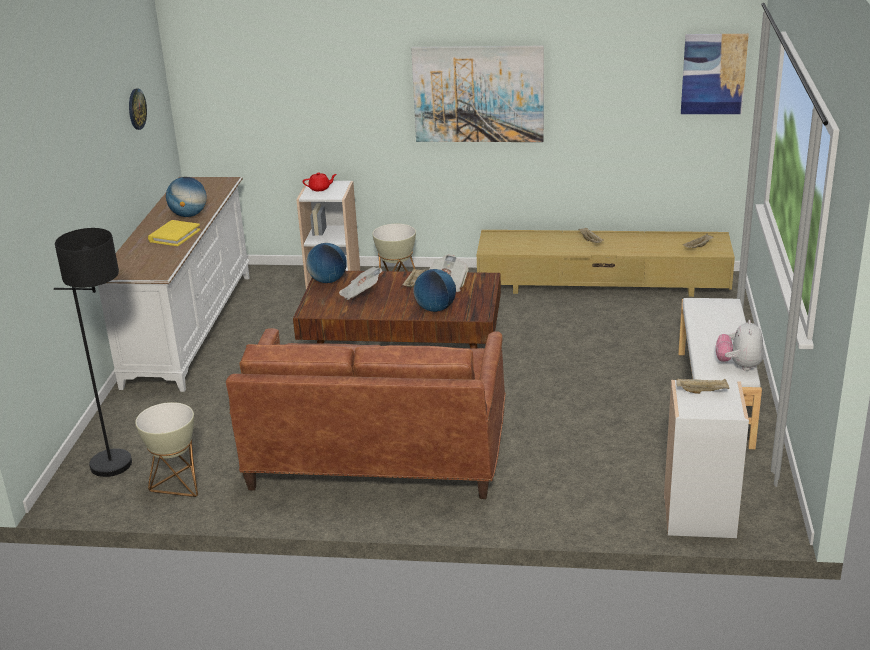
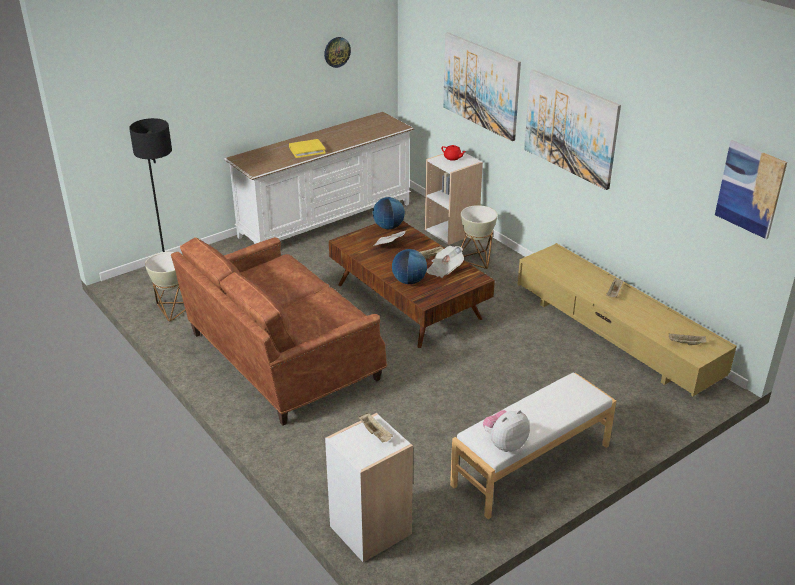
camera: 45 degrees right, 5 degrees up
(189, 215) = (338, 140): globe -> none
(330, 92) = (481, 85): none -> picture

